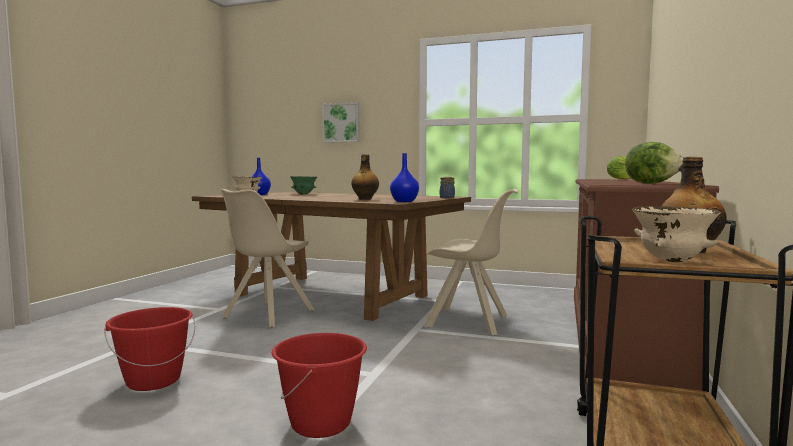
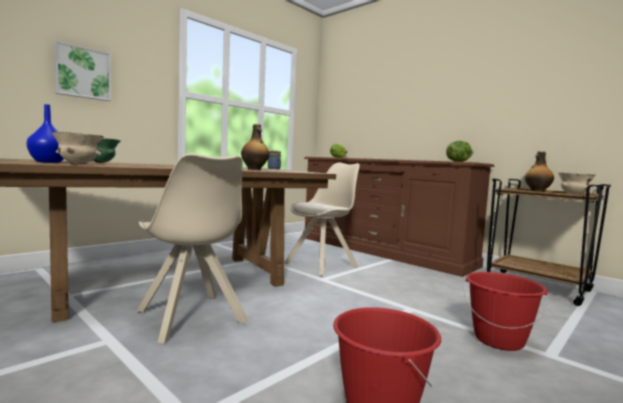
camera: 65 degrees left, 0 degrees up
(403, 201) = (304, 171): blue vase -> none

